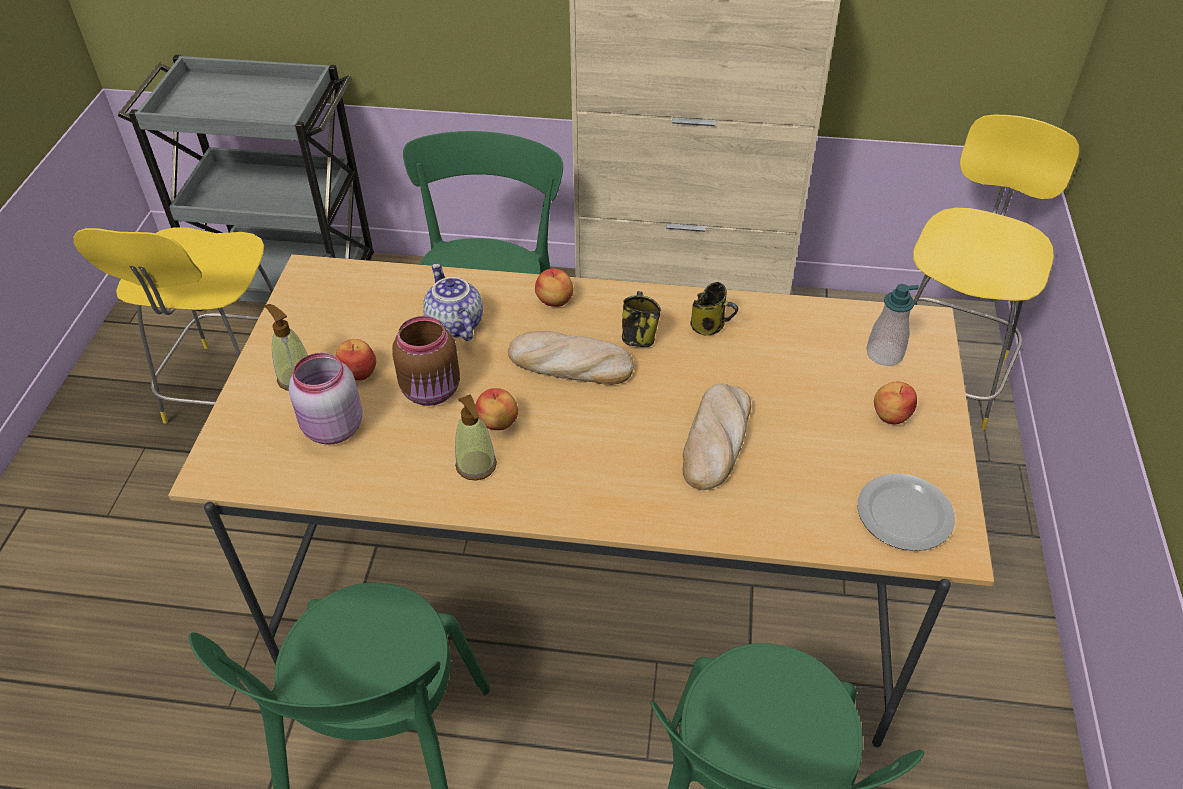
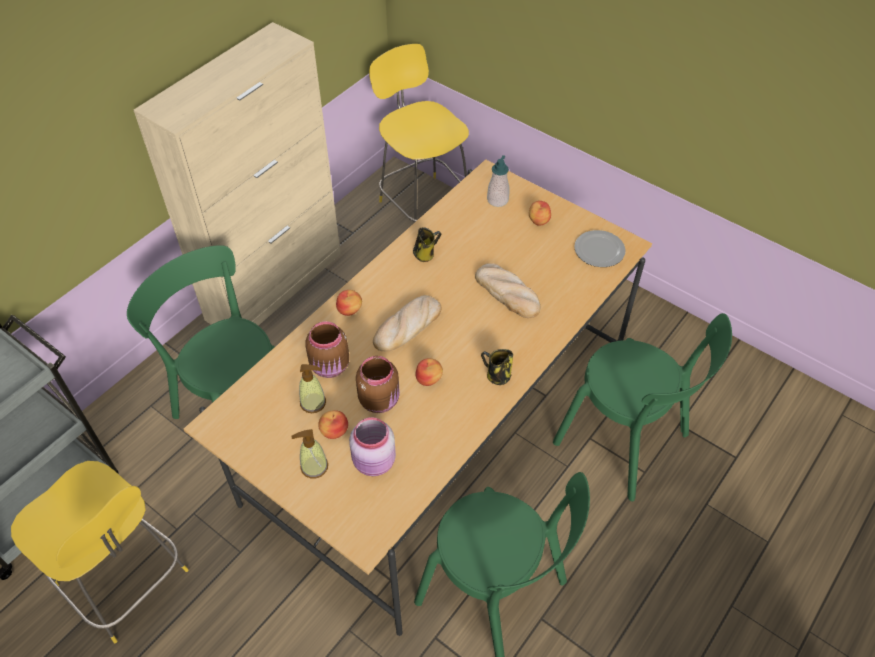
camera: 60 degrees left, 5 degrees up
(453, 325) = (330, 366): teapot -> brown jar
(476, 465) = (454, 402): soap dispenser -> soap dispenser (313, 402)
(638, 337) = (410, 287): mug -> mug (497, 376)

